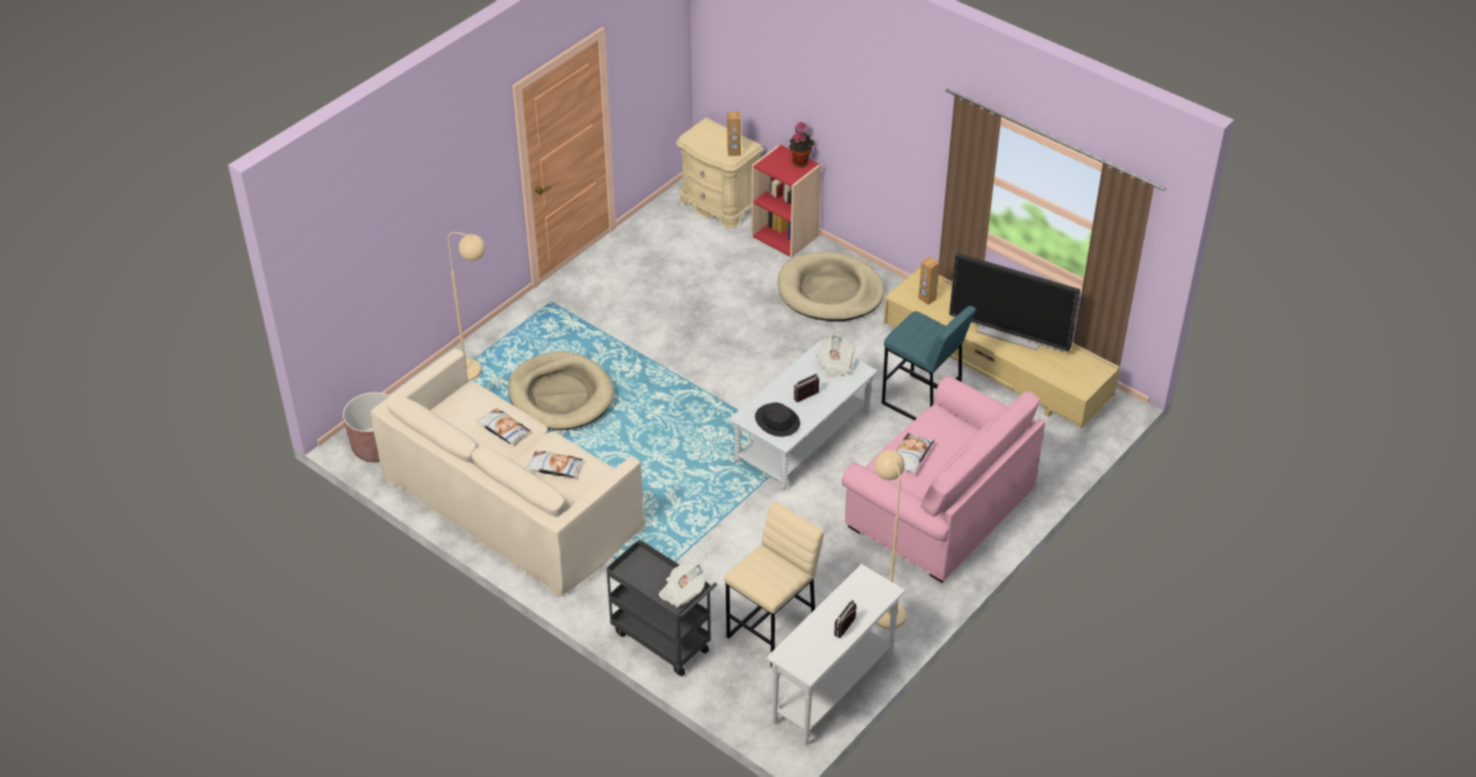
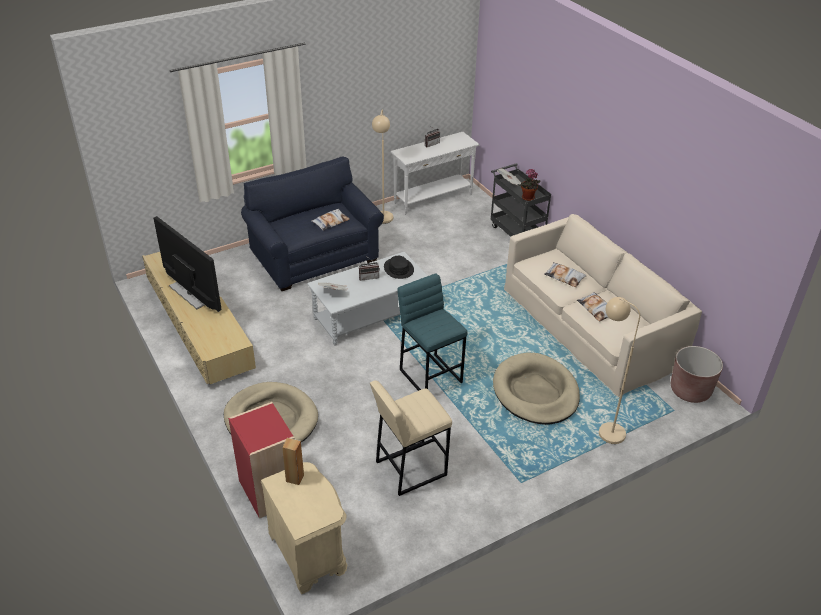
camera: 160 degrees left, 5 degrees down
(772, 631) = (451, 226): beige stool -> beige stool (409, 469)
(800, 161) = (244, 427): potted plant -> potted plant (528, 198)
(923, 402) = (271, 316): turquoise stool -> turquoise stool (429, 375)
(927, 299) = (222, 334): brown speaker -> none
(939, 509) = (314, 256): pink sofa -> blue sofa

